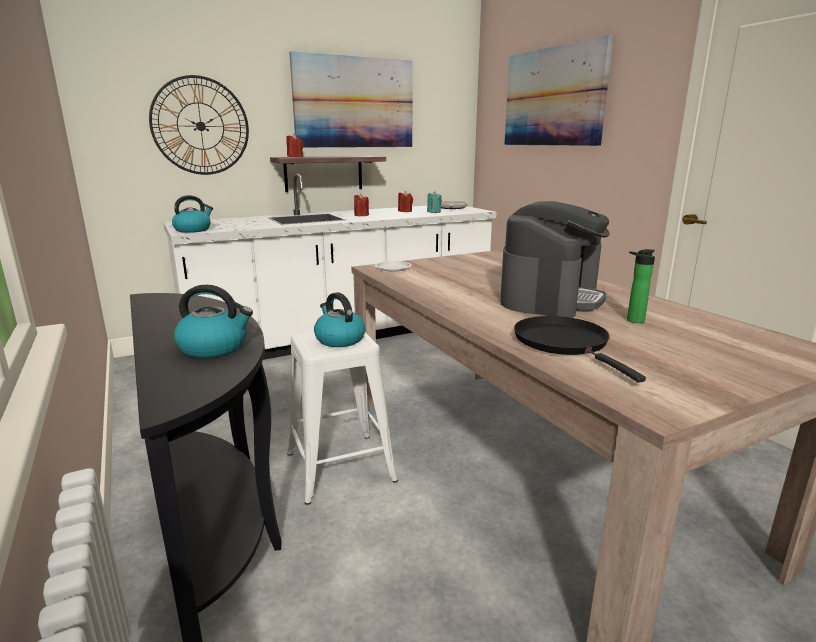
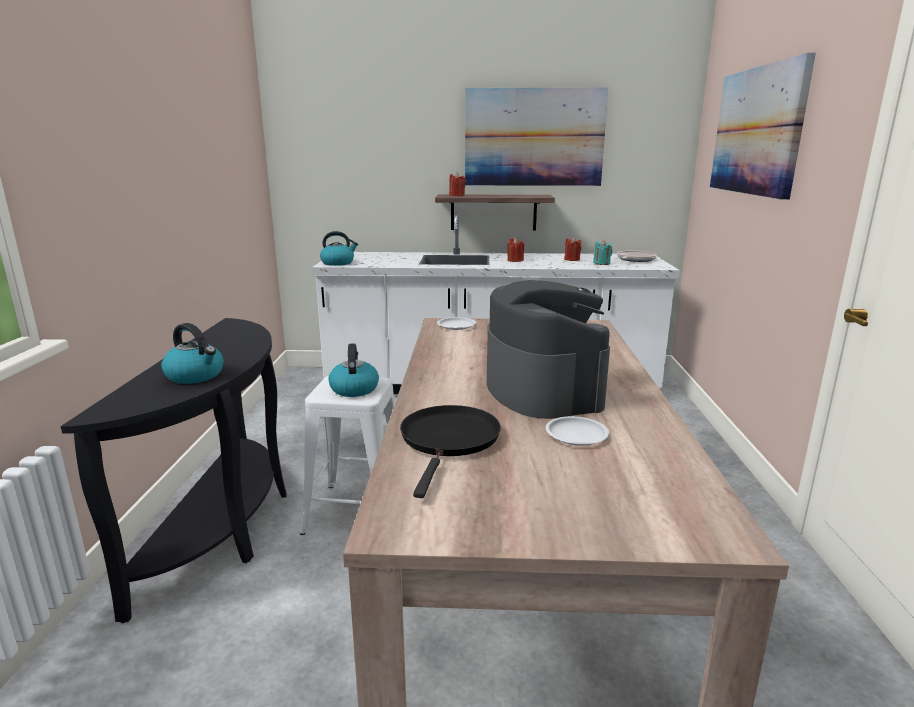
camera: 30 degrees right, 0 degrees up
(200, 126) = (374, 164): wall clock -> none
(550, 298) = (542, 389): coffee machine -> coffee machine turned 75 degrees counterclockwise
(633, 321) = (576, 434): bottle -> white plate

